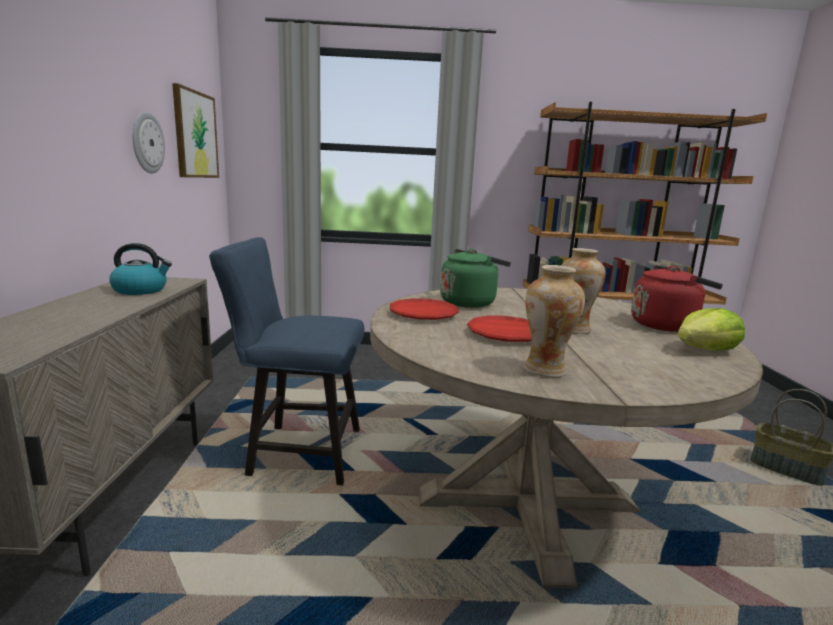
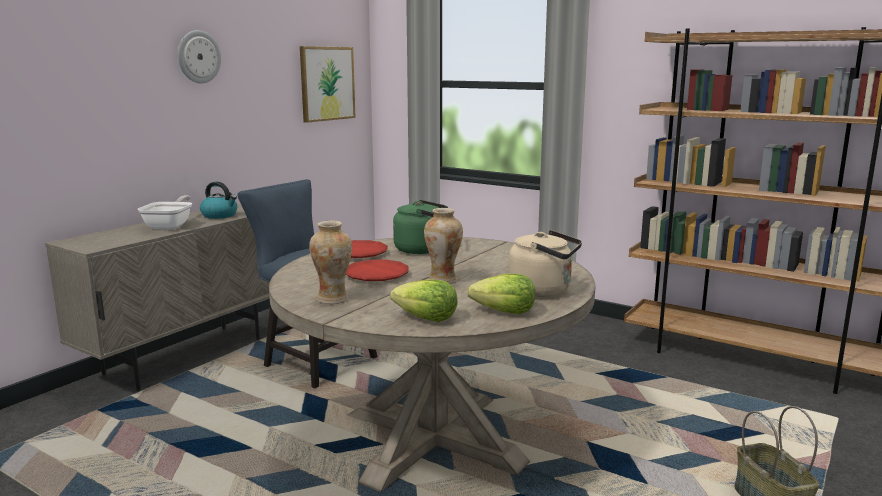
camera: 35 degrees right, 0 degrees up
(89, 310) = (170, 226): none -> frying pan
(147, 143) = (266, 100): wall clock -> wall clock (198, 57)
(666, 325) = (544, 291): red kettle -> beige kettle
(680, 371) = (426, 318): none -> lettuce

